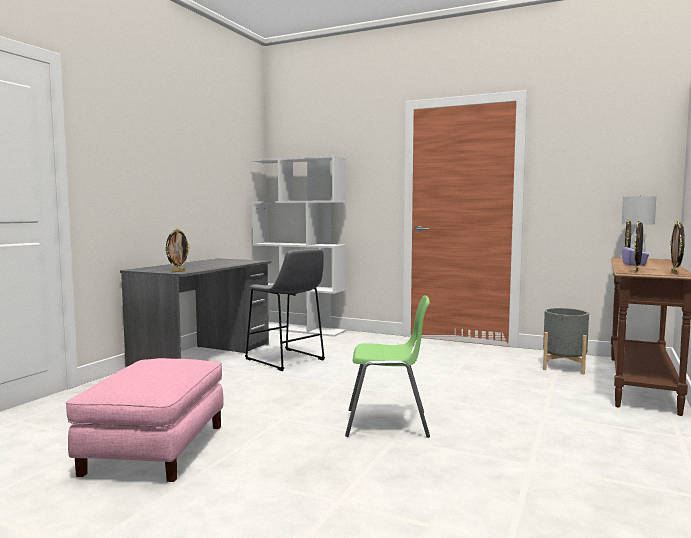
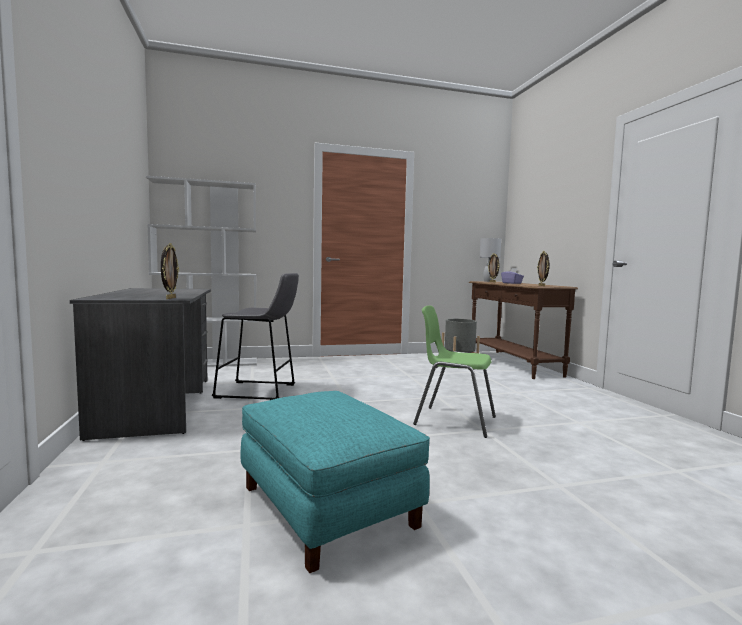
camera: 40 degrees left, 0 degrees up
(154, 449) = (325, 506): pink ottoman -> turquoise ottoman
(388, 424) = (454, 421): green chair -> green chair turned 120 degrees counterclockwise
(675, 273) = (561, 286): picture frame -> none

